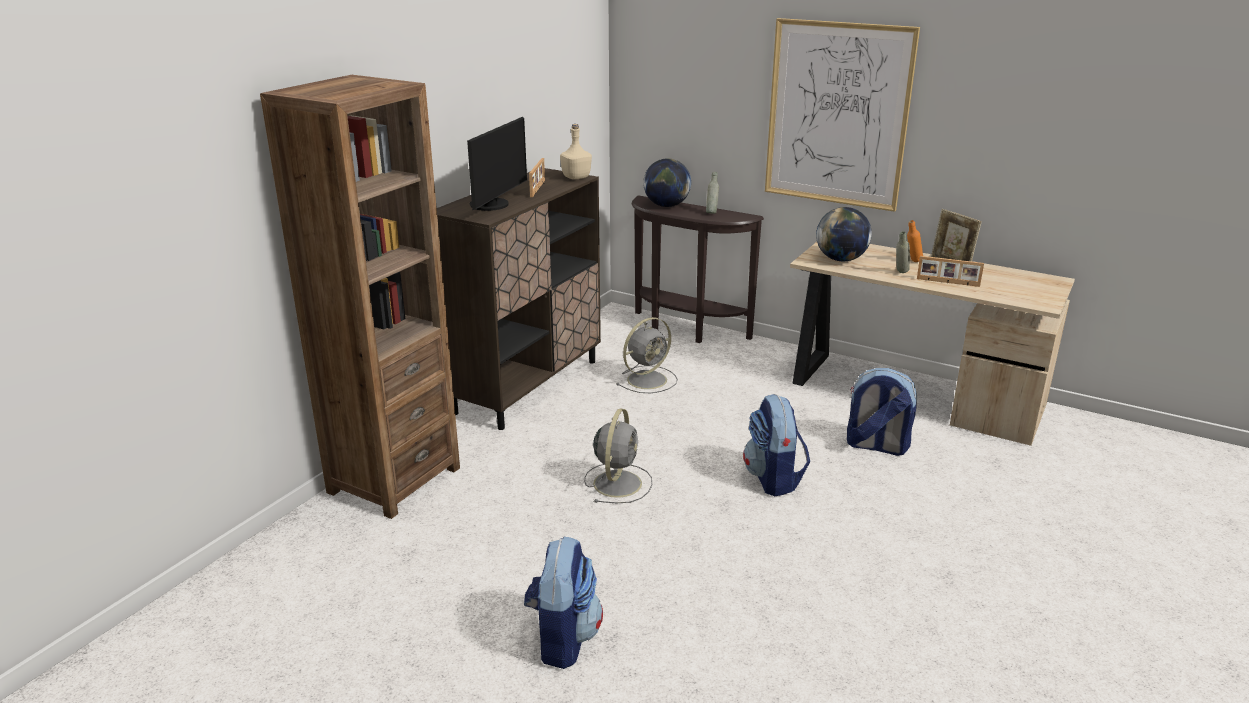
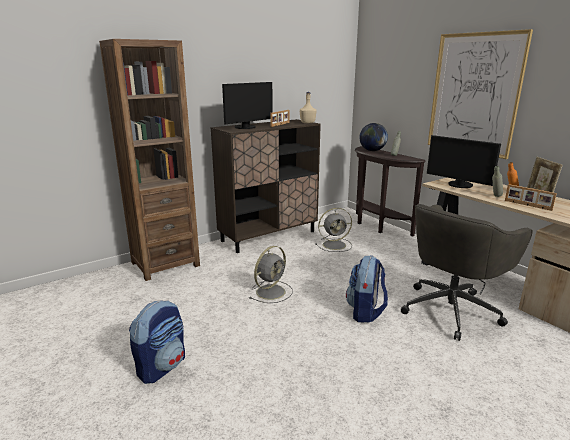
camera: 25 degrees right, 5 degrees down
(841, 259) = (459, 185): globe -> monitor
(875, 446) = (451, 309): backpack -> grey office chair

